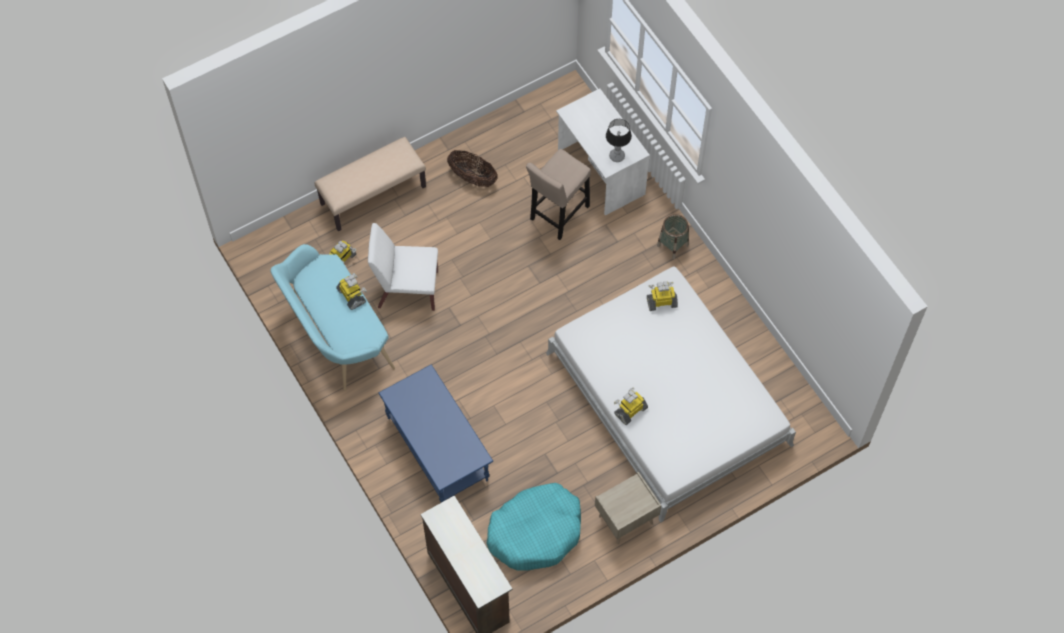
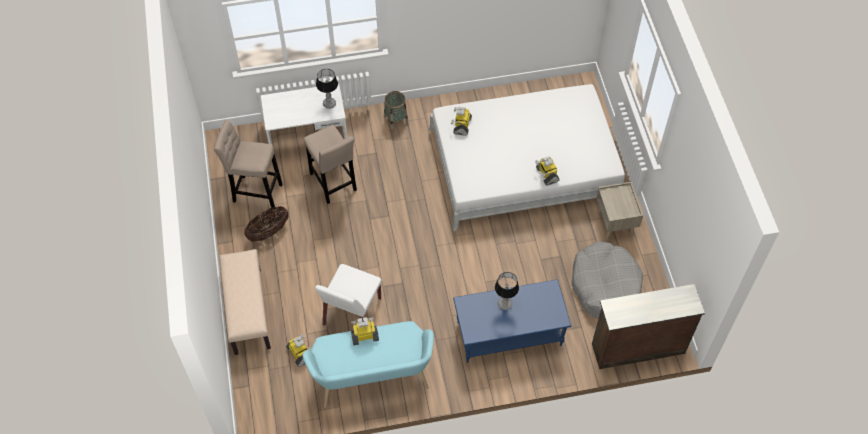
camera: 70 degrees left, 5 degrees down
(440, 417) = (505, 304): none -> table lamp
(517, 146) = (255, 191): none -> beige stool
(535, 531) = (605, 286): turquoise dog bed -> grey dog bed

